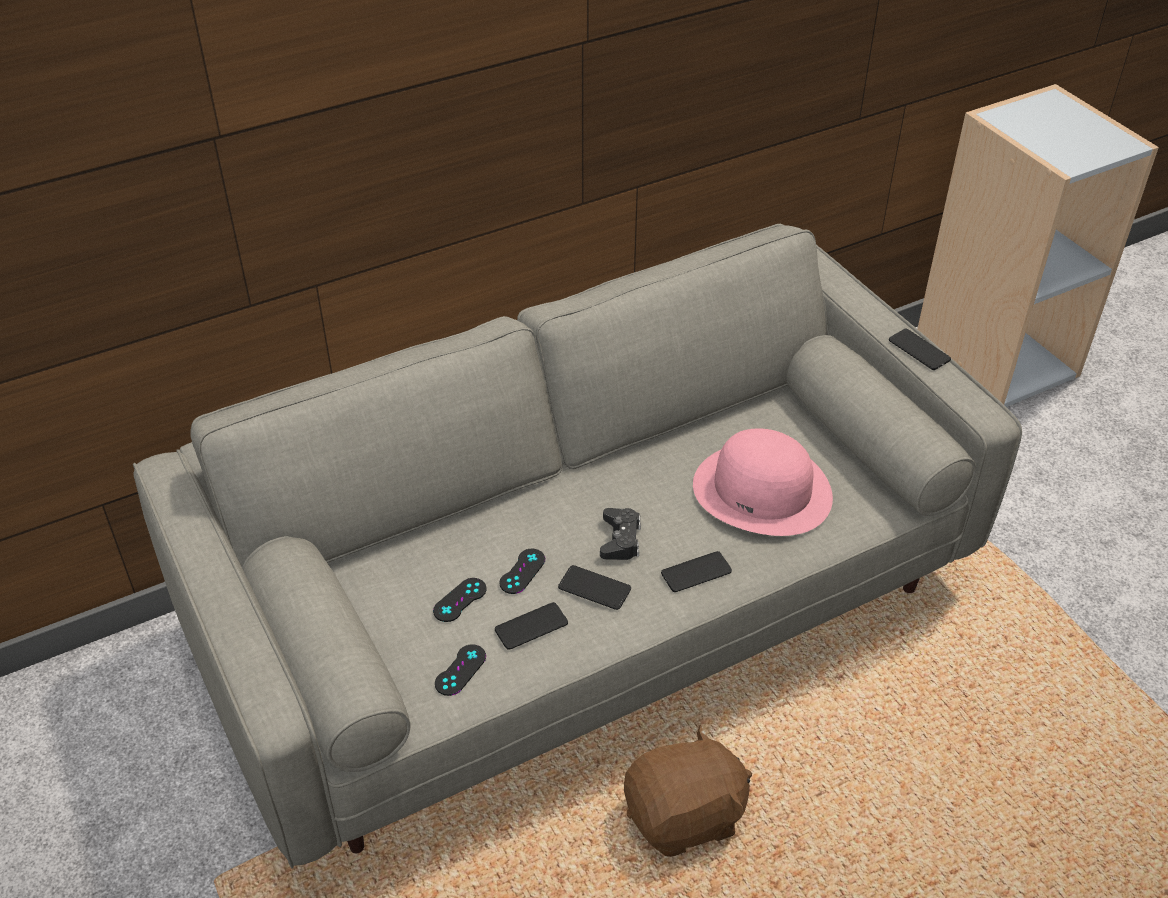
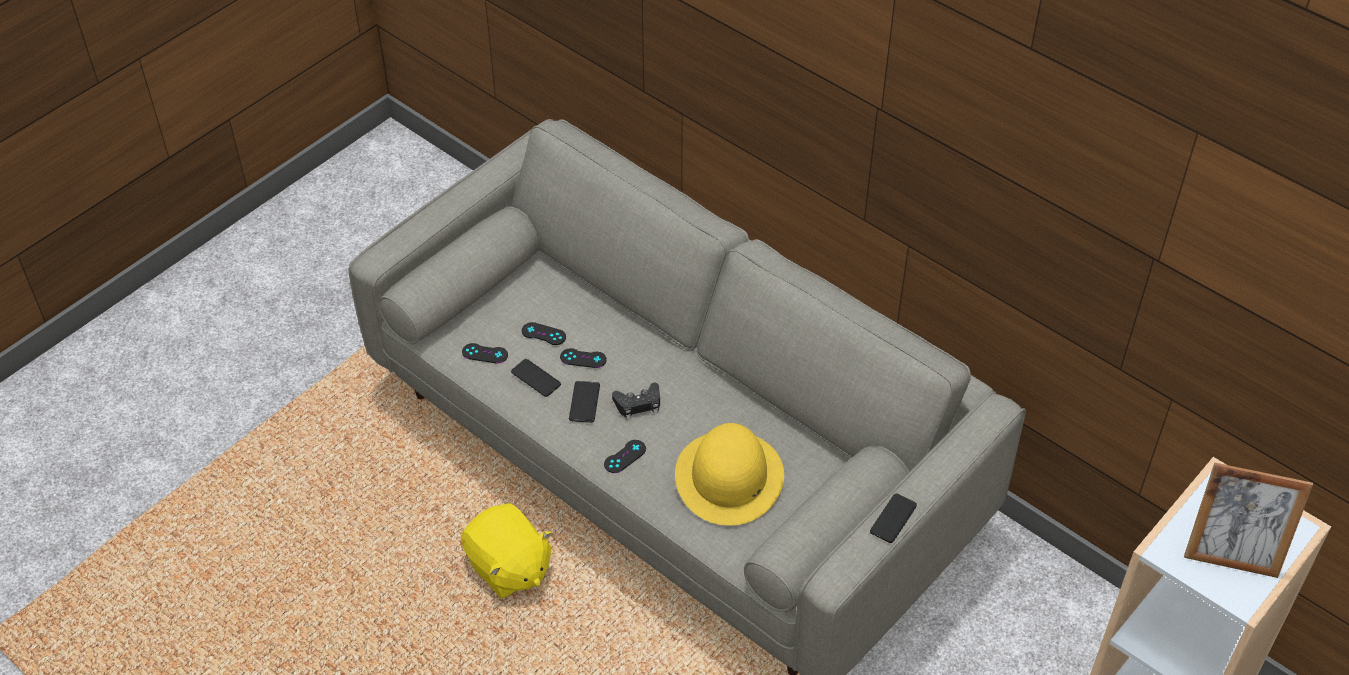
camera: 70 degrees right, 5 degrees up
(685, 817) = (508, 568): brown plush toy -> yellow plush toy
(696, 572) = (625, 456): phone -> black game controller
(763, 490) = (729, 477): pink hat -> yellow hat
(1080, 135) = (1231, 556): none -> picture frame

